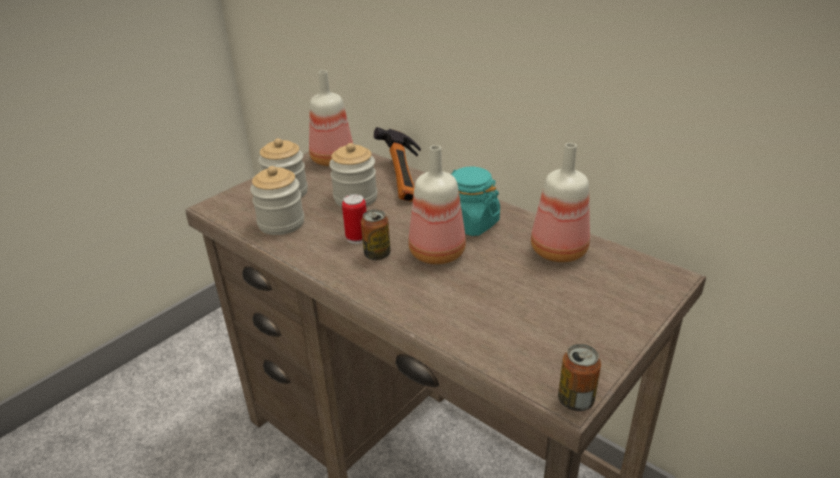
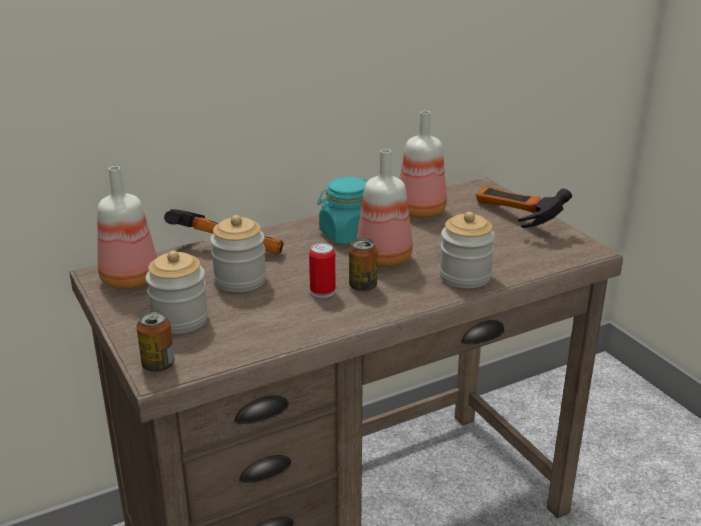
camera: 70 degrees left, 5 degrees down
(281, 223) = (251, 331): jar -> jar (465, 276)
(575, 400) = (594, 249): can -> can (158, 365)
(595, 316) = (511, 220): none -> hammer

